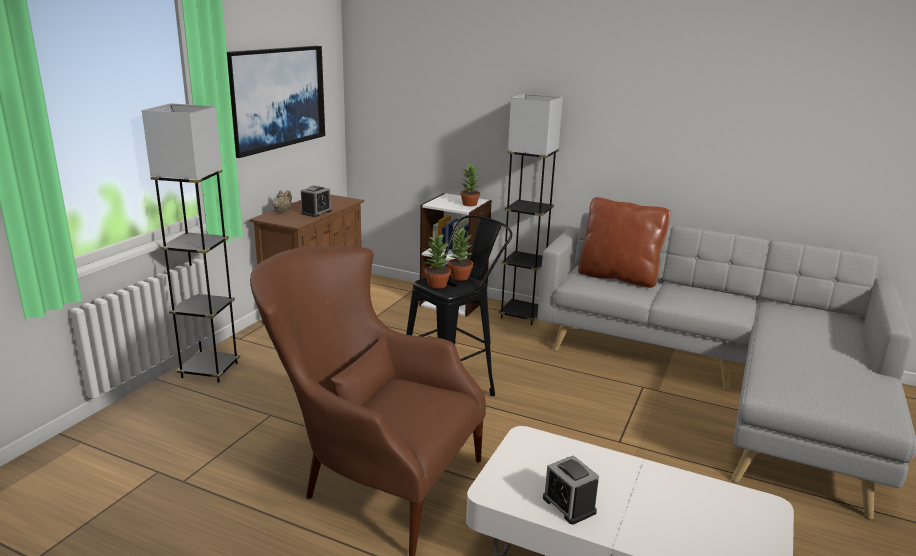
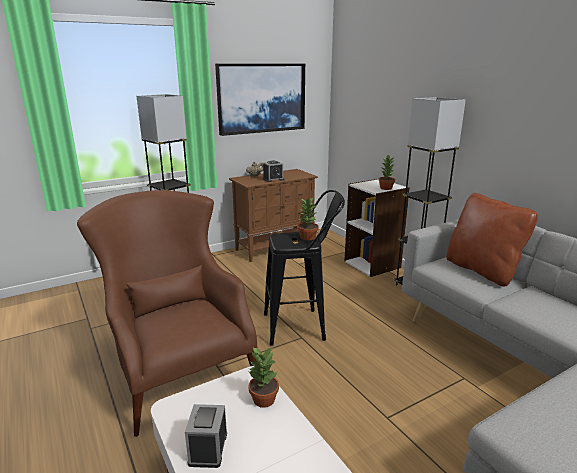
camera: 35 degrees right, 0 degrees up
(436, 285) = (282, 239): potted plant -> potted plant (263, 399)

